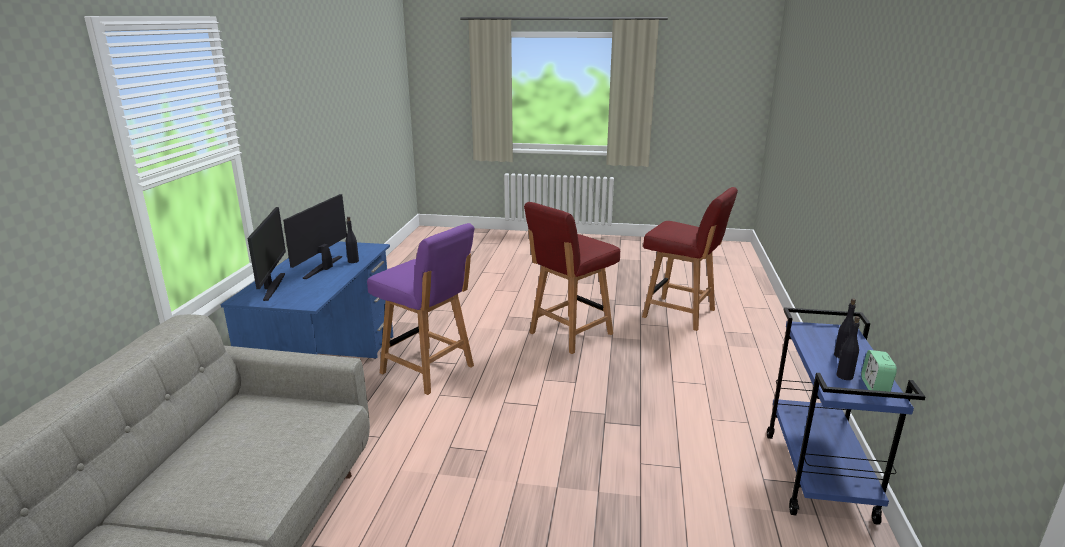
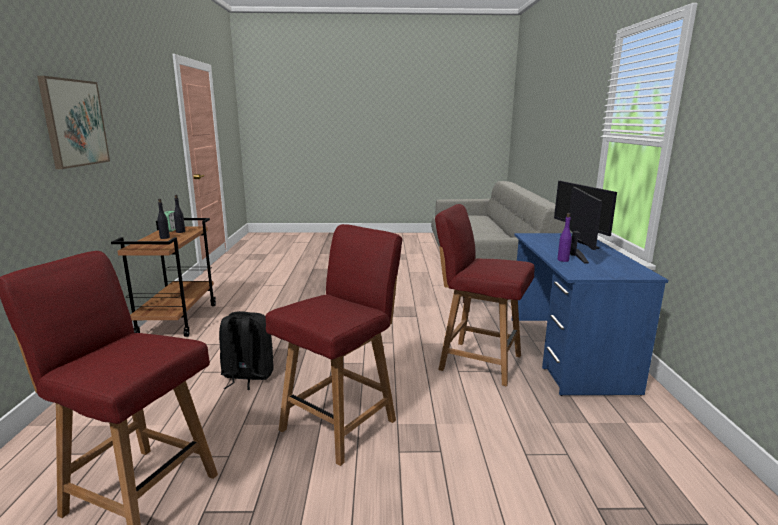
camera: 170 degrees right, 5 degrees down
(353, 261) = (563, 260): black bottle -> purple bottle
(429, 370) = (478, 362): purple chair -> red chair
(657, 375) = (247, 376): none -> black backpack
(819, 477) = (177, 319): blue cart -> brown cart
(896, 161) = (74, 123): none -> picture

